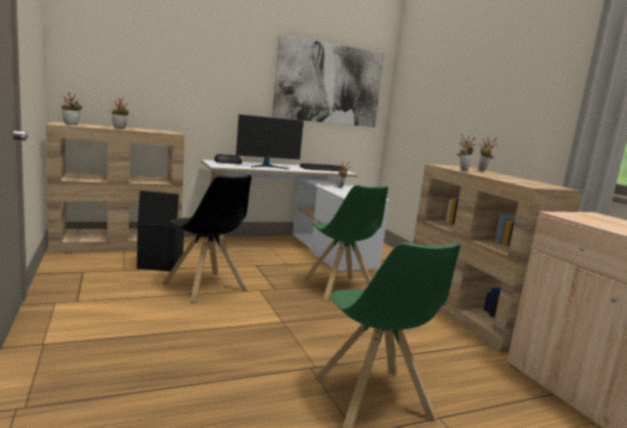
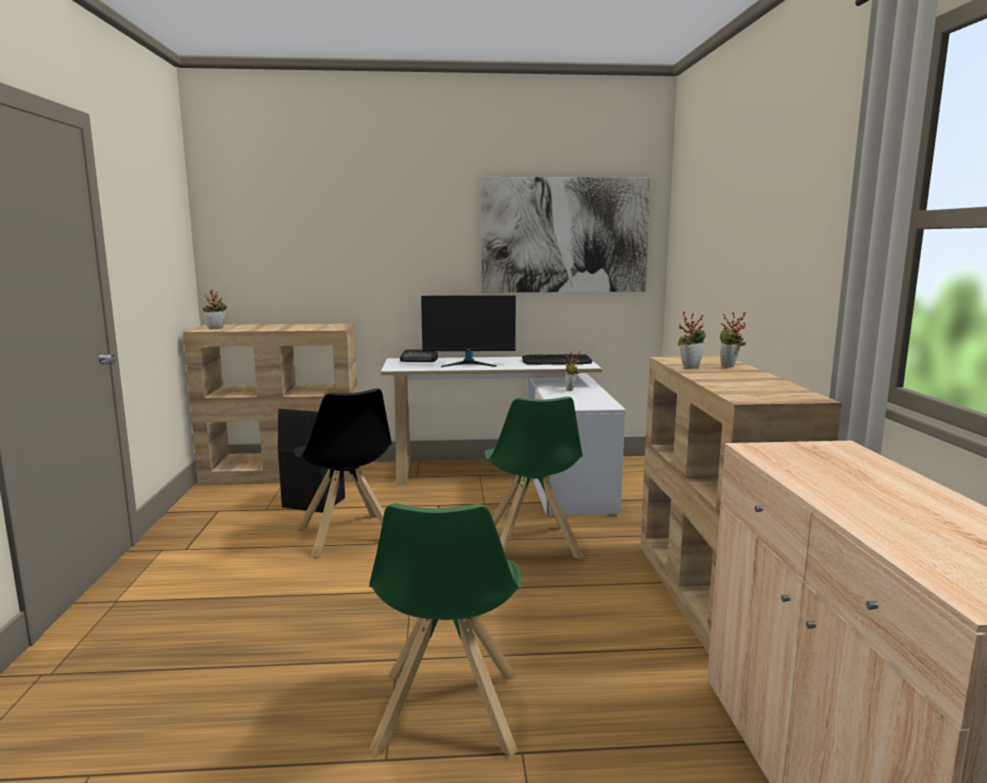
camera: 20 degrees right, 0 degrees up
(120, 129) = (270, 329): potted plant -> none

